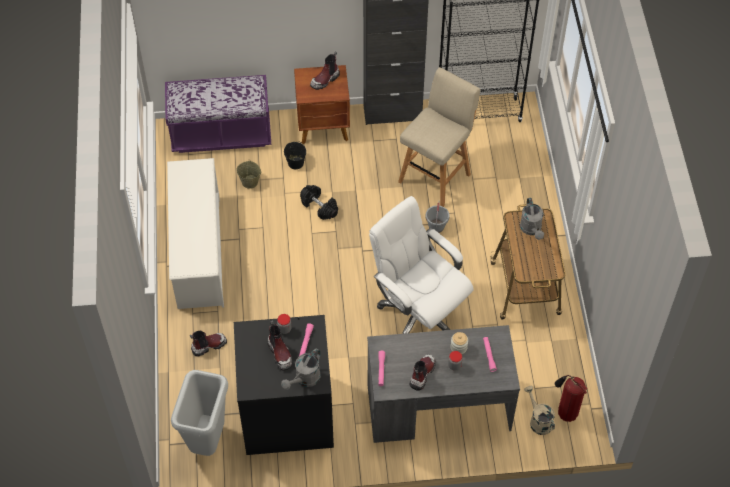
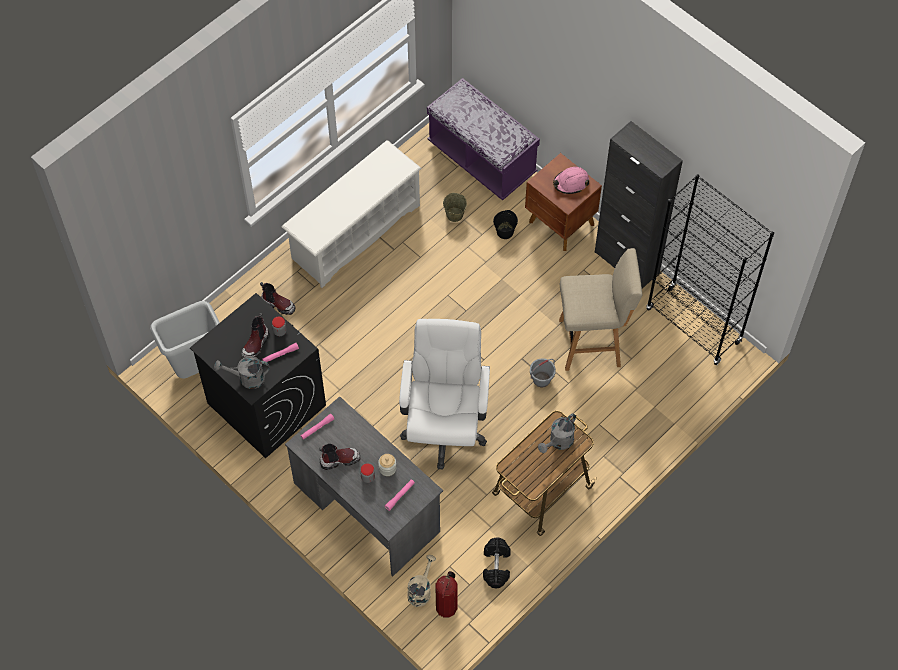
camera: 50 degrees right, 5 degrees up
(319, 207) = (478, 281): black dumbbell -> black dumbbell (496, 566)
(325, 80) = (571, 183): boot -> pink hard hat

